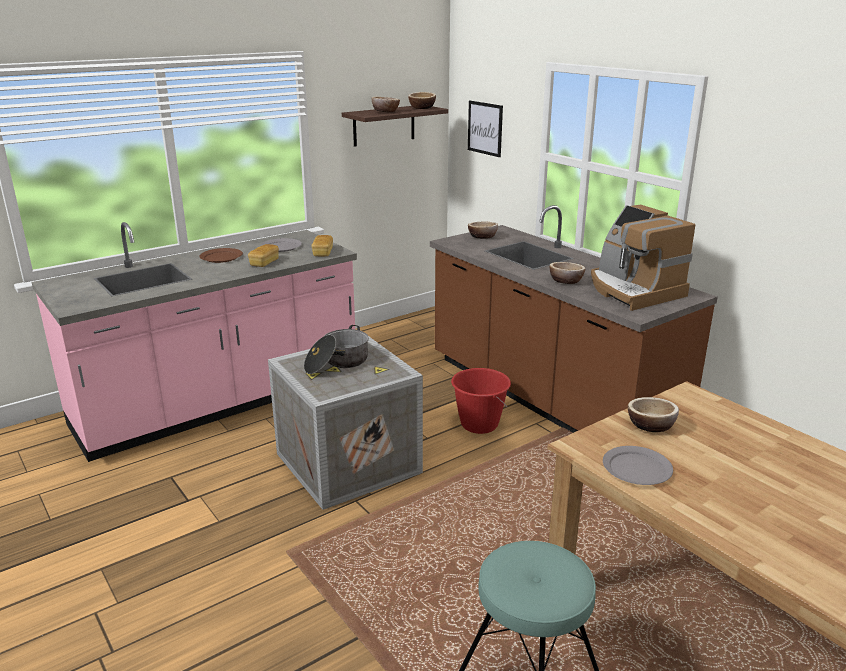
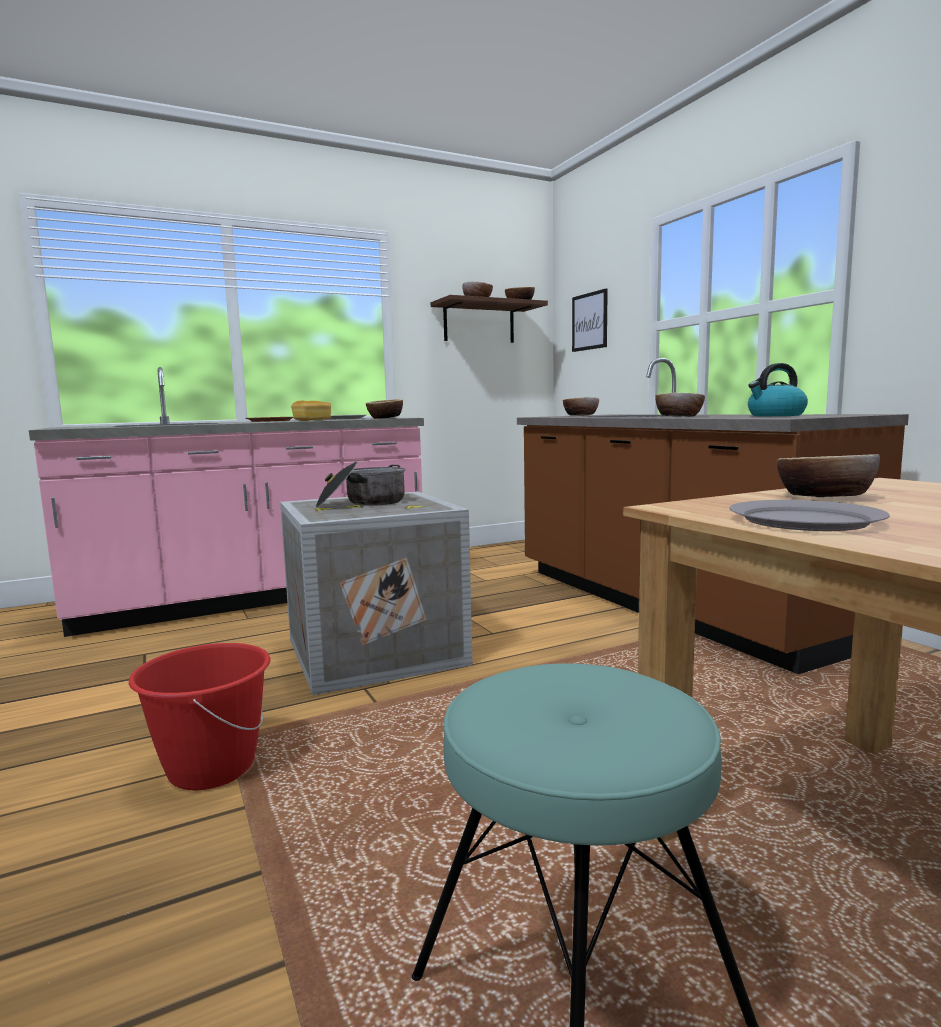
camera: 10 degrees right, 15 degrees down
(323, 253) = (385, 418): bread -> bowl
(479, 424) = (566, 624): red bucket -> red bucket (211, 768)
(633, 290) = (775, 415): coffee machine -> kettle

